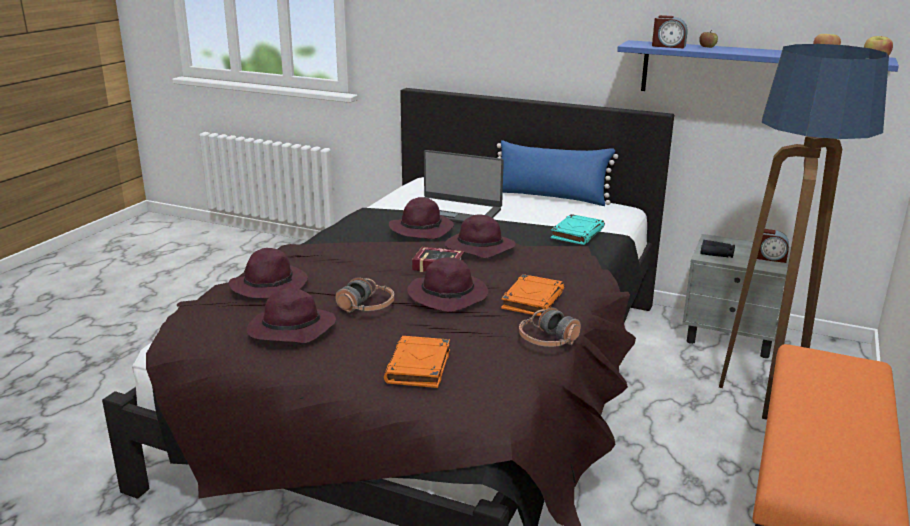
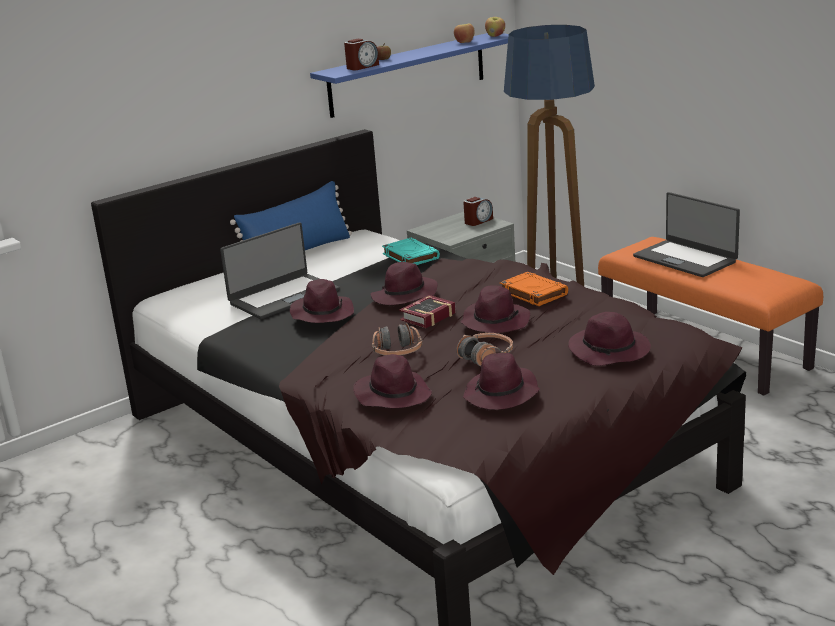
camera: 60 degrees left, 0 degrees up
(418, 367) = (610, 351): orange book -> purple hat
(548, 341) = (605, 301): headphones -> headphones (397, 352)
(717, 253) = (451, 235): black binoculars -> none
(832, 395) = (685, 259): none -> laptop

